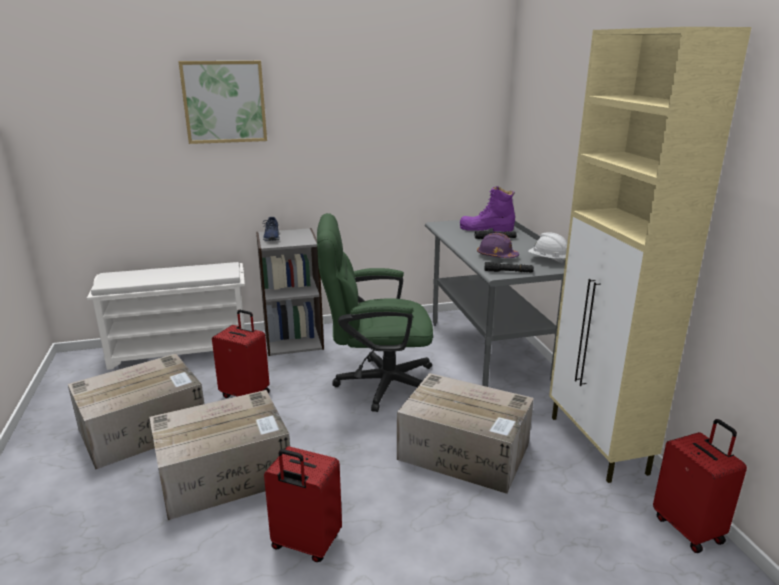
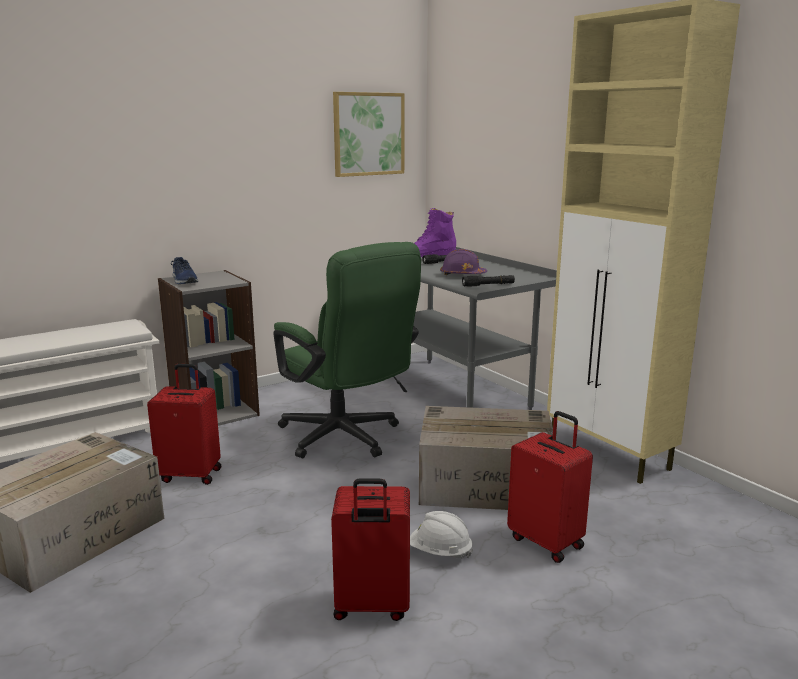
camera: 20 degrees left, 5 degrees down
(224, 102) = (113, 113): picture -> picture (368, 134)
(226, 473) = (221, 558): cardboard box -> none
(377, 384) = (346, 439): green office chair -> green office chair turned 105 degrees counterclockwise
(548, 261) = (516, 274): white hard hat -> white hard hat (440, 552)
(689, 528) = (733, 506): red suitcase -> red suitcase (547, 541)

